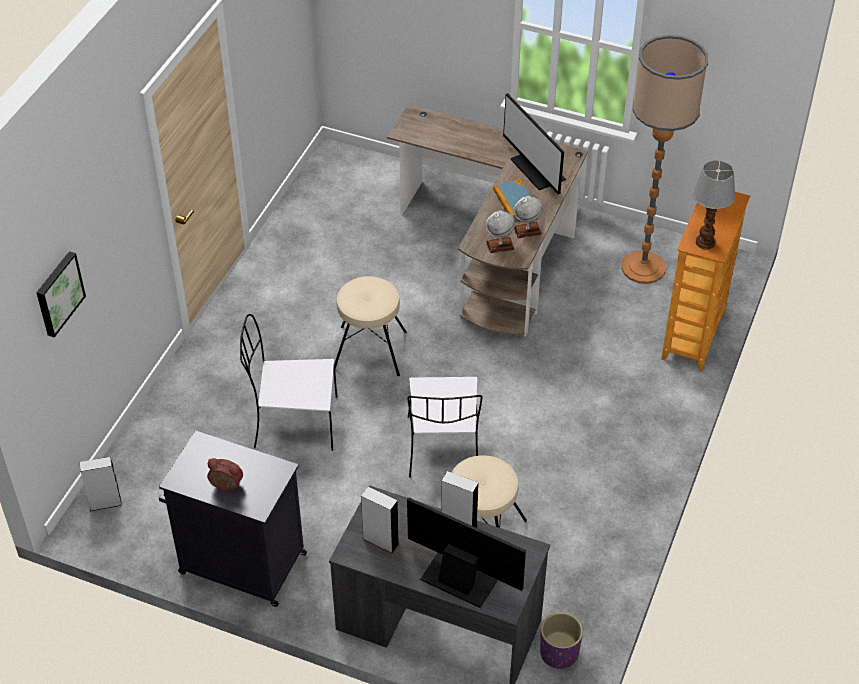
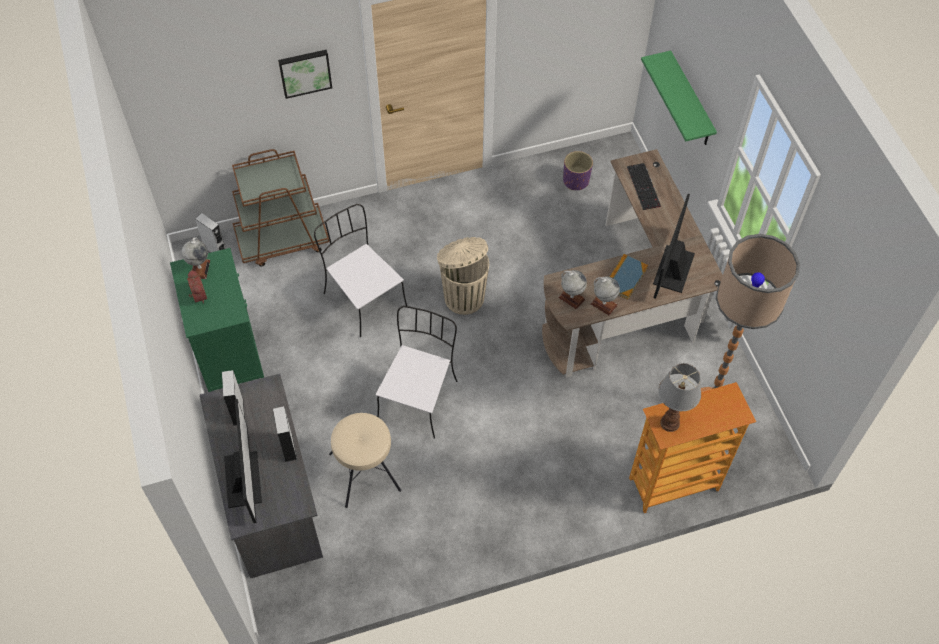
camera: 50 degrees right, 10 degrees up
(58, 293) = (210, 94): picture -> picture (305, 72)
(155, 442) = (283, 240): none -> brown cart
(194, 467) = (200, 269): none -> globe
(240, 563) = (229, 353): black cabinet -> green cabinet
(370, 351) = (463, 297): beige stool -> beige trash can
(421, 32) = (690, 101): none -> green shelf
(438, 134) = (644, 187): none -> keyboard
(443, 448) = (418, 398): white chair -> white chair turned 150 degrees clockwise
(559, 653) = (305, 586): purple planter -> purple planter (576, 181)

